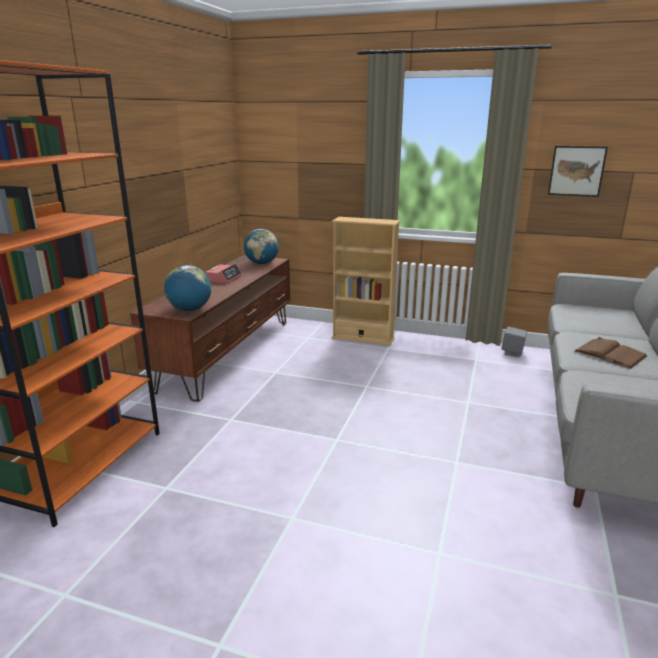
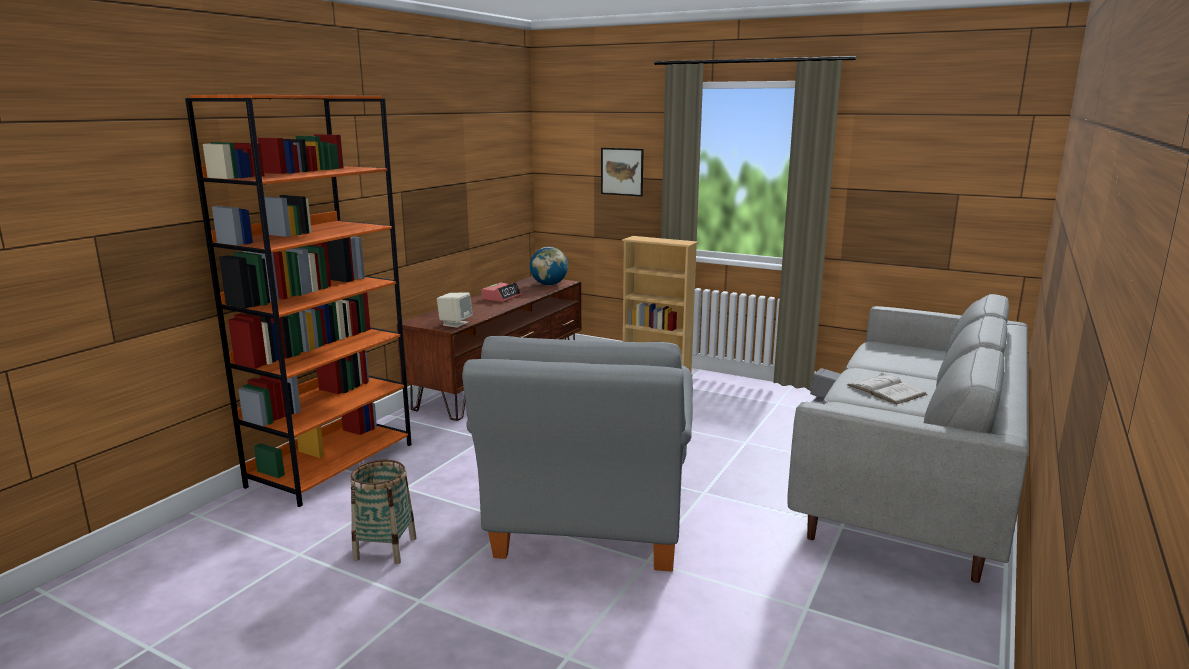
camera: 10 degrees right, 5 degrees down
(162, 573) = (385, 548): none -> basket
(190, 309) = (455, 323): globe -> beige speaker
(366, 515) = (589, 526): none -> grey armchair
(576, 171) = (893, 191): picture -> picture (622, 171)
(610, 353) = (886, 390): brown book -> white book

